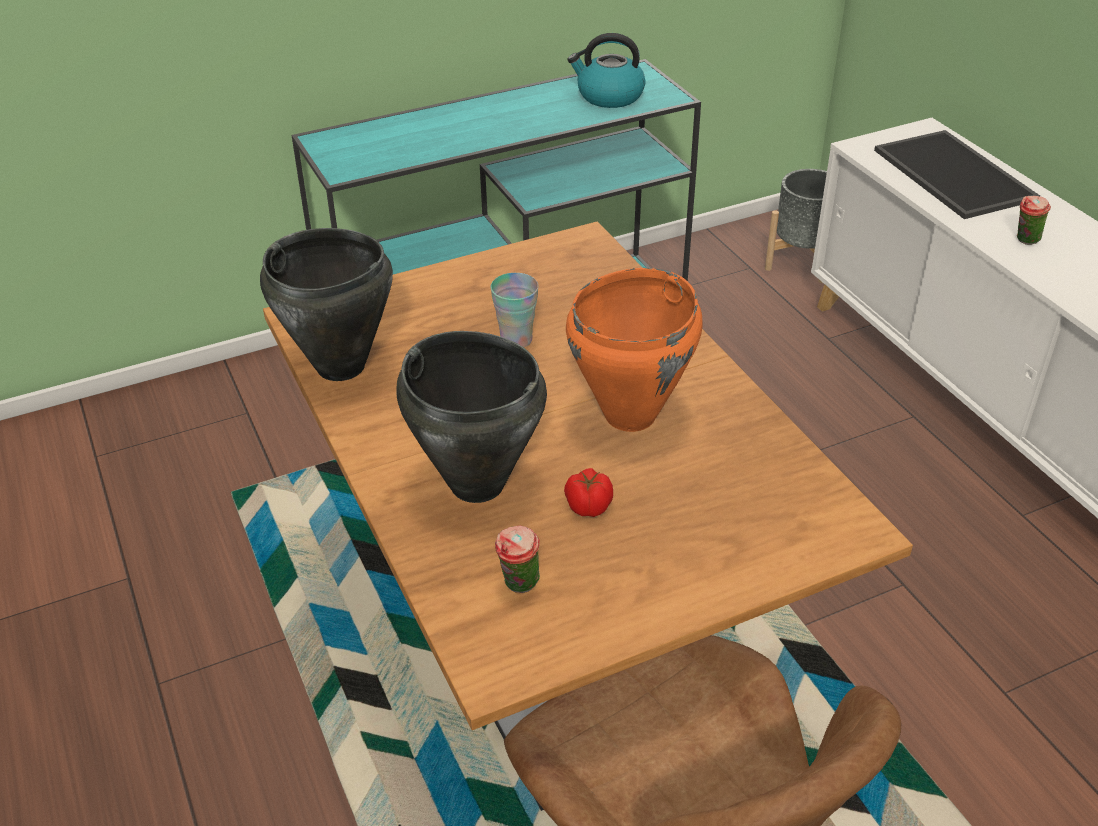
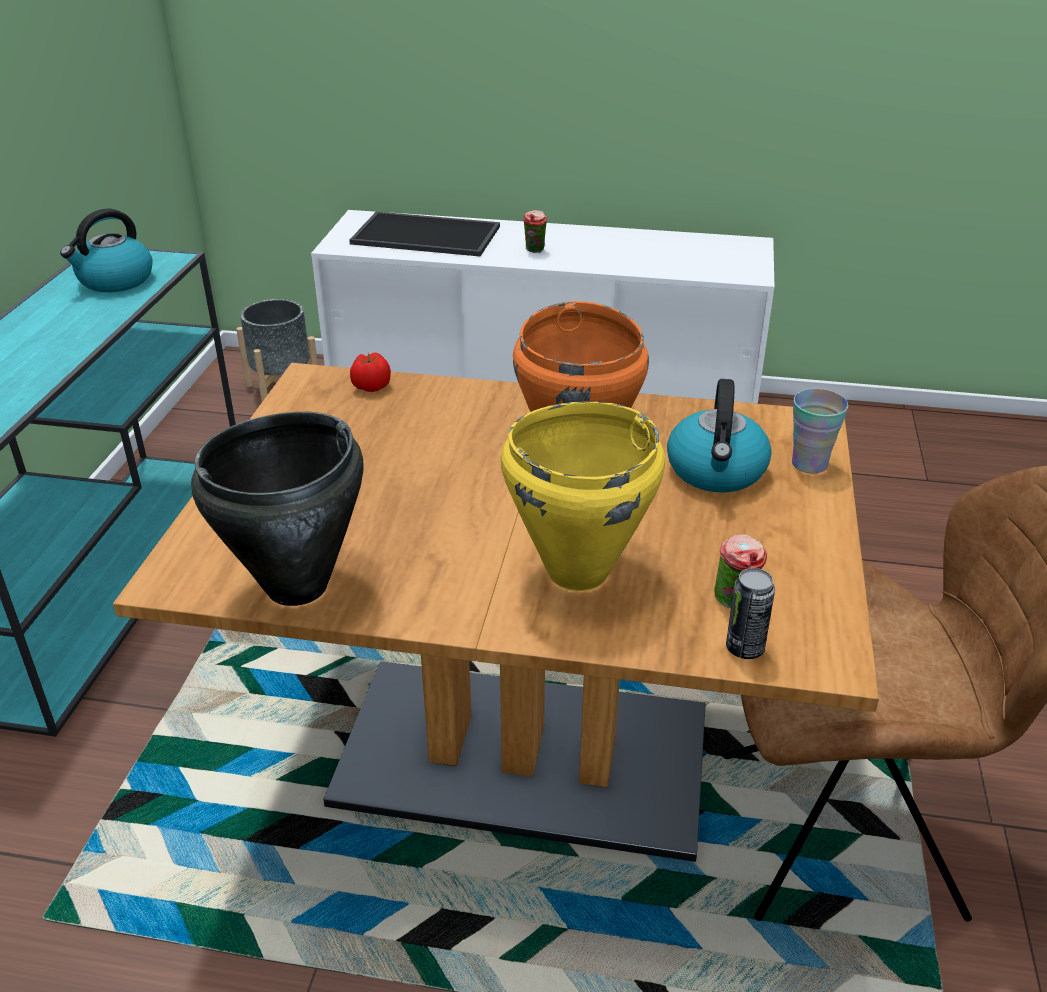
camera: 55 degrees left, 5 degrees down
(465, 614) = (745, 648): none -> can
(477, 483) = (576, 571): black cooking pot -> yellow cooking pot
(516, 340) = (401, 469): cup -> cup (809, 464)
(587, 506) = (668, 525): tomato -> tomato (370, 386)
(700, 501) = (716, 471): none -> kettle

